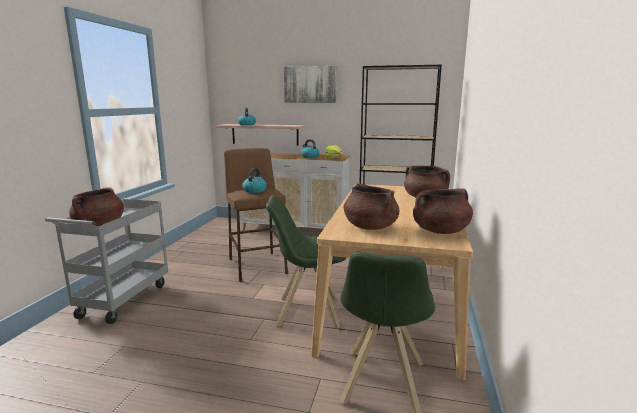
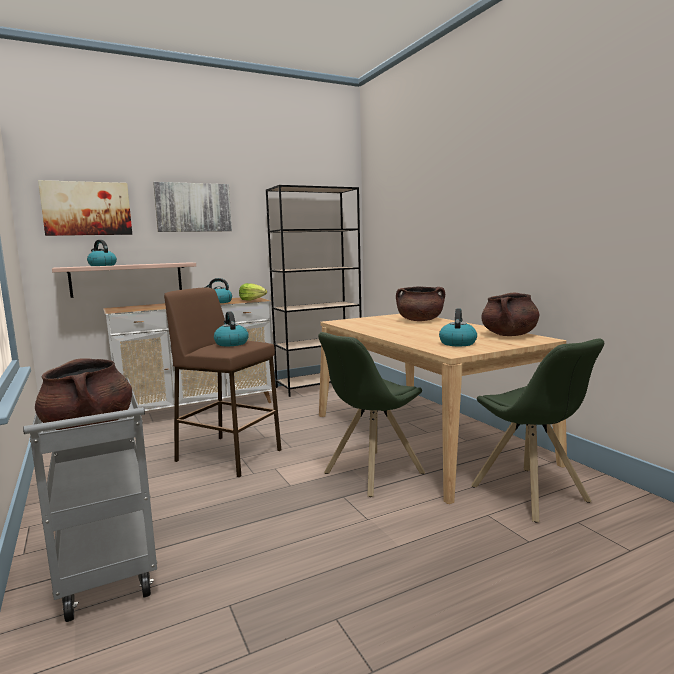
camera: 40 degrees left, 5 degrees down
(244, 86) = (87, 208): none -> picture
(370, 227) = (457, 343): brown cooking pot -> kettle

